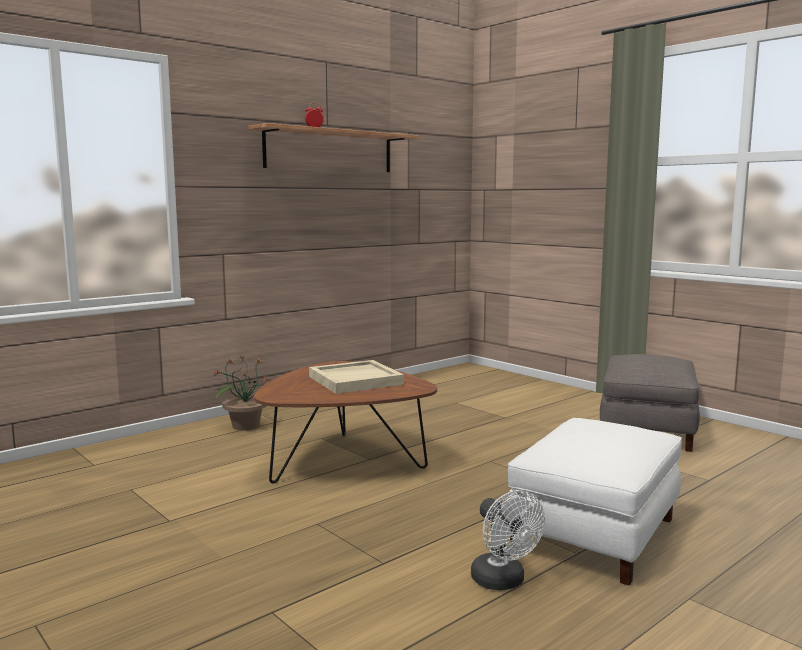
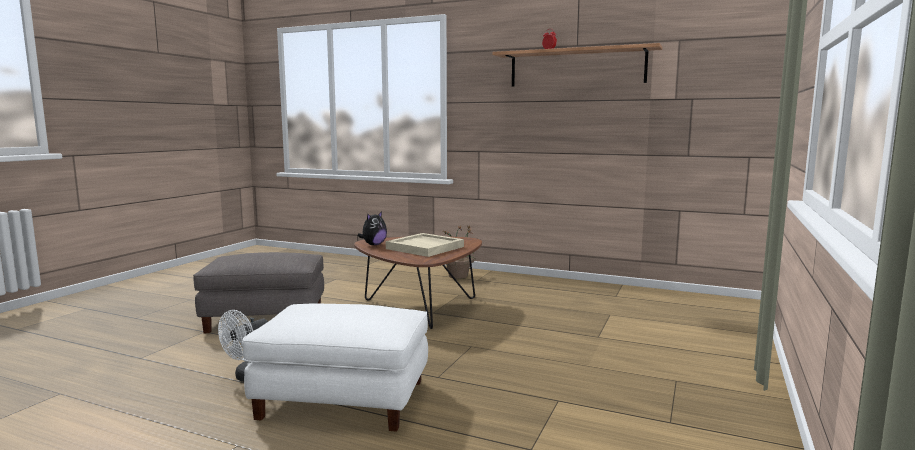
camera: 65 degrees right, 0 degrees up
(302, 395) = (373, 245): none -> plush toy
(646, 429) = (670, 404): grey ottoman -> grey ottoman (266, 318)

